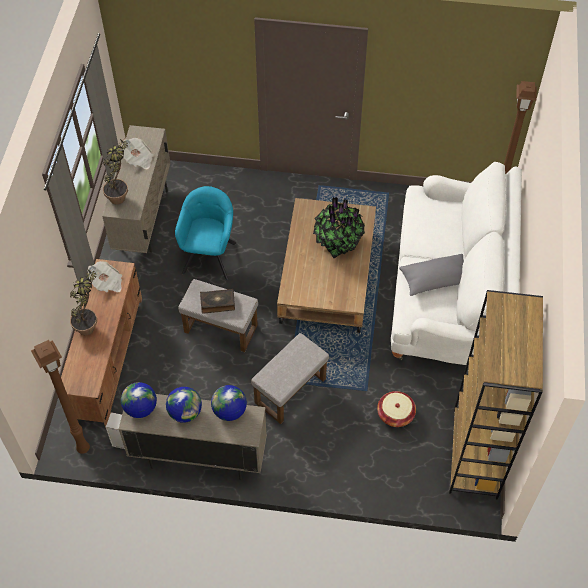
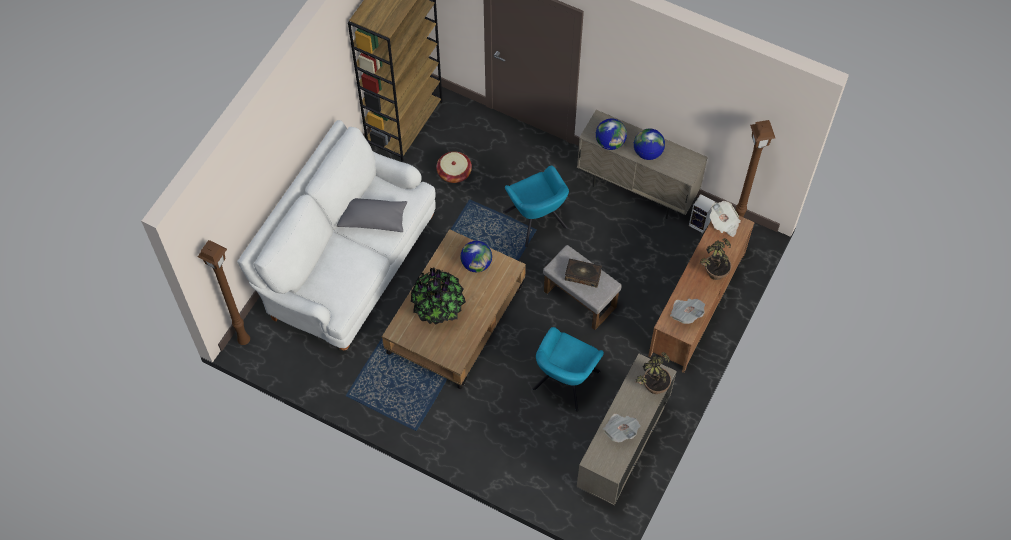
camera: 160 degrees left, 5 degrees up
(88, 381) = (724, 223): none -> newspaper
(140, 408) = (684, 167): globe -> globe (476, 264)
(290, 390) = (536, 221): grey ottoman -> turquoise armchair

